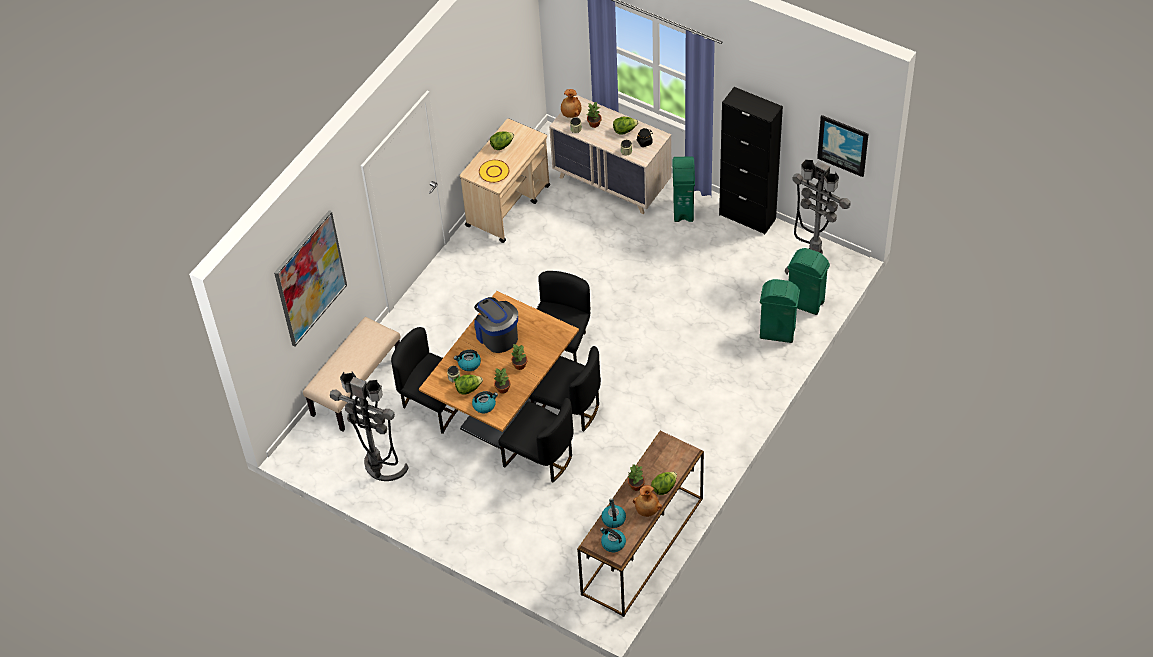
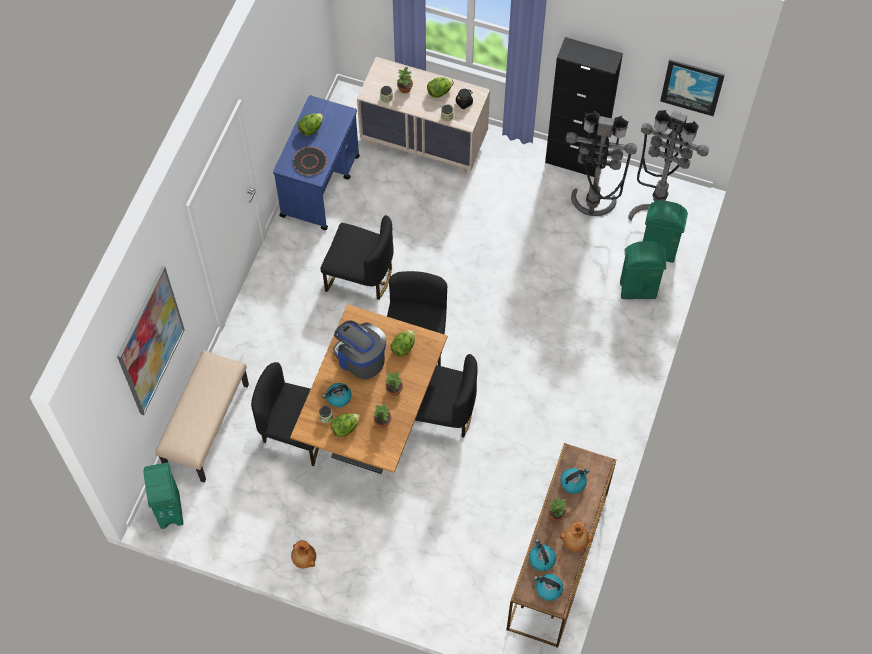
camera: 15 degrees left, 10 degrees up
(380, 474) = (257, 526): grey floor lamp -> grey floor lamp (591, 210)
(484, 405) = (367, 445): kettle -> kettle (573, 482)
(493, 172) = (309, 162): yellow plate -> black plate
(508, 205) = (320, 185): beige cart -> blue cart
(540, 458) = (425, 477): black chair -> black chair (360, 277)
(571, 114) = (377, 81): brown vase -> brown vase (304, 559)
(664, 487) = (586, 512): lettuce -> lettuce (403, 347)
(683, 210) = (506, 162): green trash can -> green trash can (170, 509)

